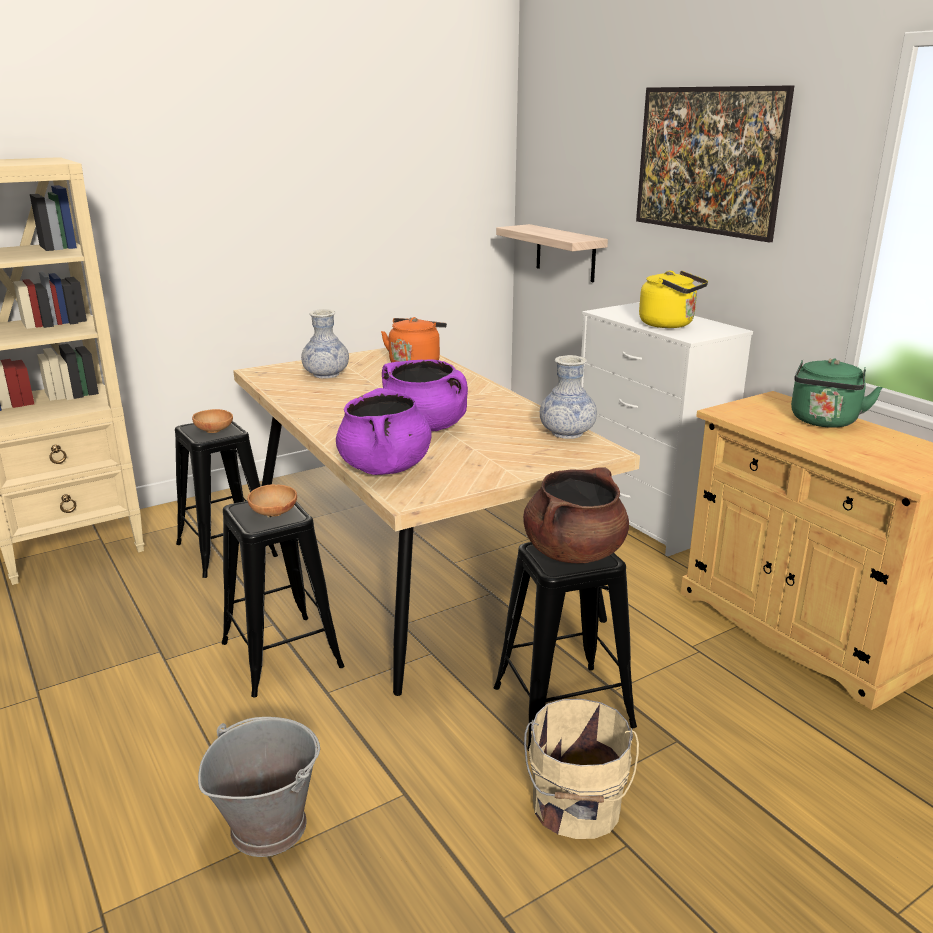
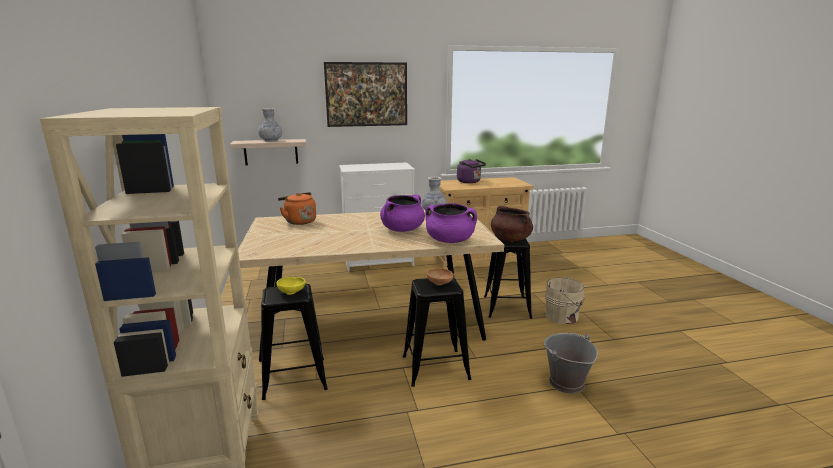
camera: 70 degrees left, 5 degrees down
(215, 431) = (292, 292): brown bowl -> yellow bowl
(326, 375) = (286, 239): vase -> vase (271, 140)
(669, 324) = (384, 167): yellow kettle -> none
(824, 422) = (470, 182): green kettle -> purple kettle

